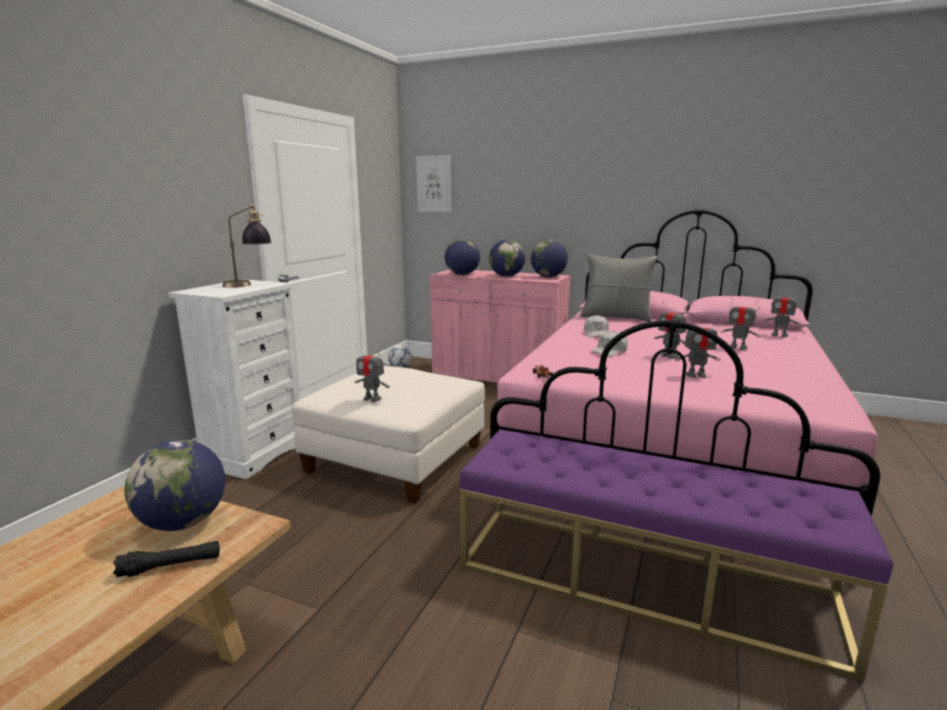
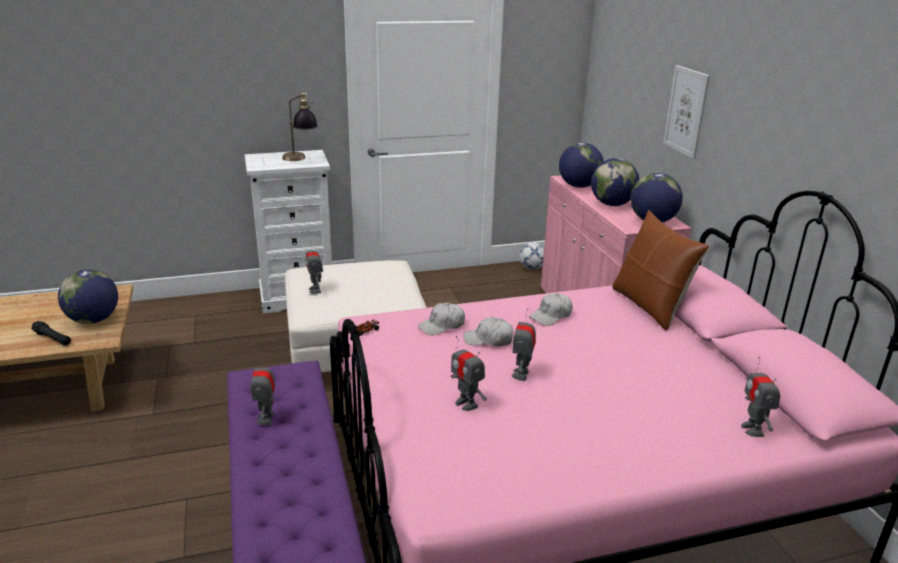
camera: 50 degrees right, 10 degrees up
(434, 184) = (610, 62): picture -> picture (686, 111)
(569, 356) = (442, 326): none -> white cap
(616, 317) = (649, 306): grey pillow -> brown pillow
(738, 347) = (627, 409): toy robot -> toy robot (266, 418)

